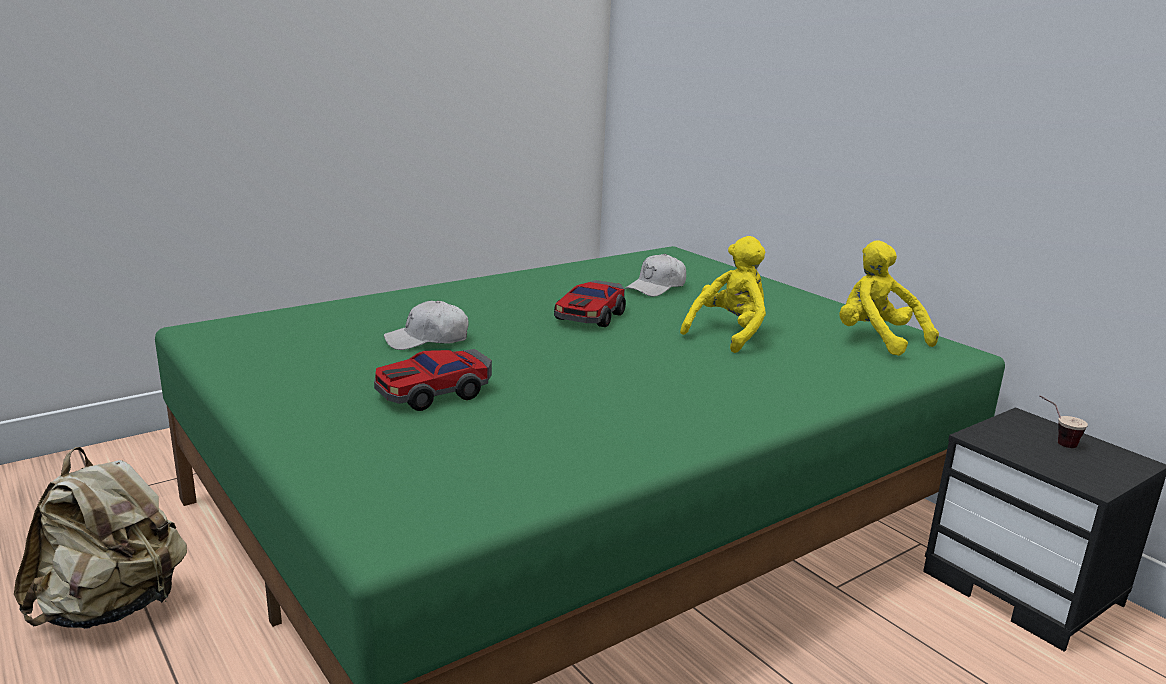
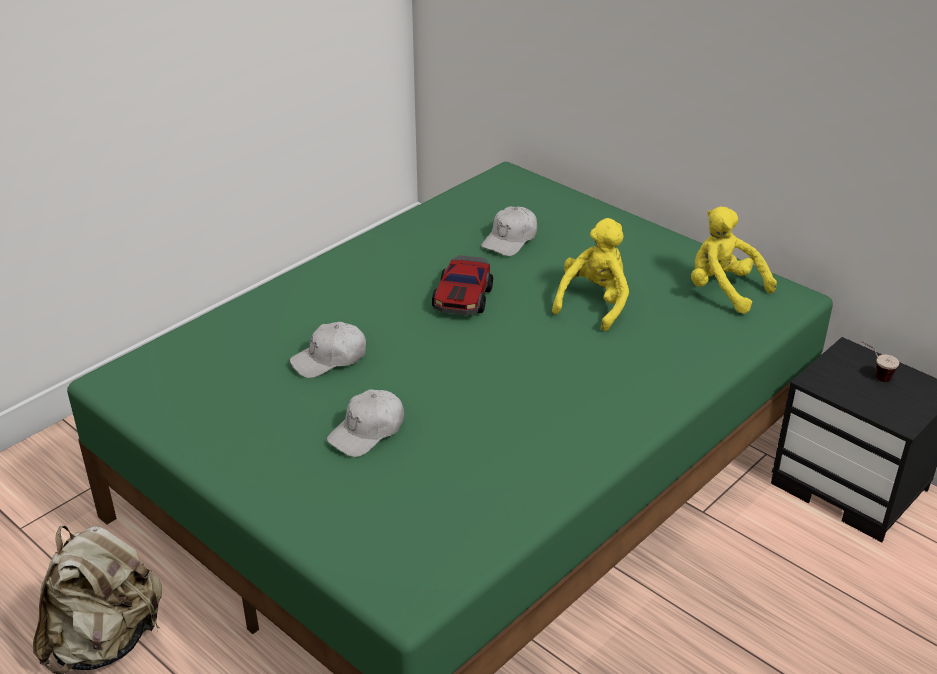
camera: 10 degrees left, 15 degrees up
(433, 393) = (367, 431): toy car -> white cap

